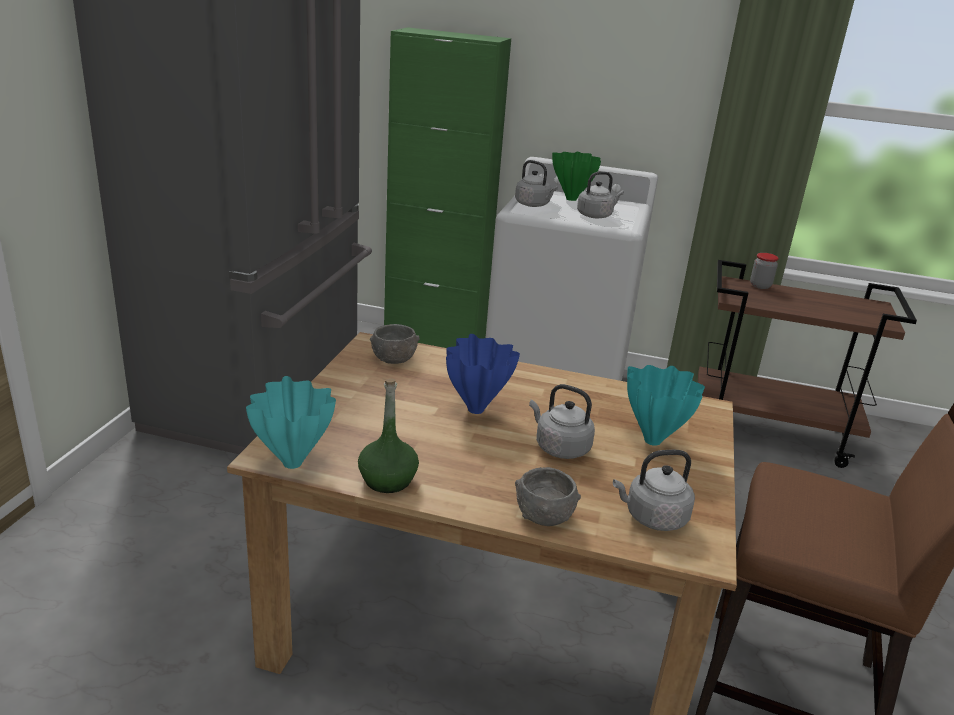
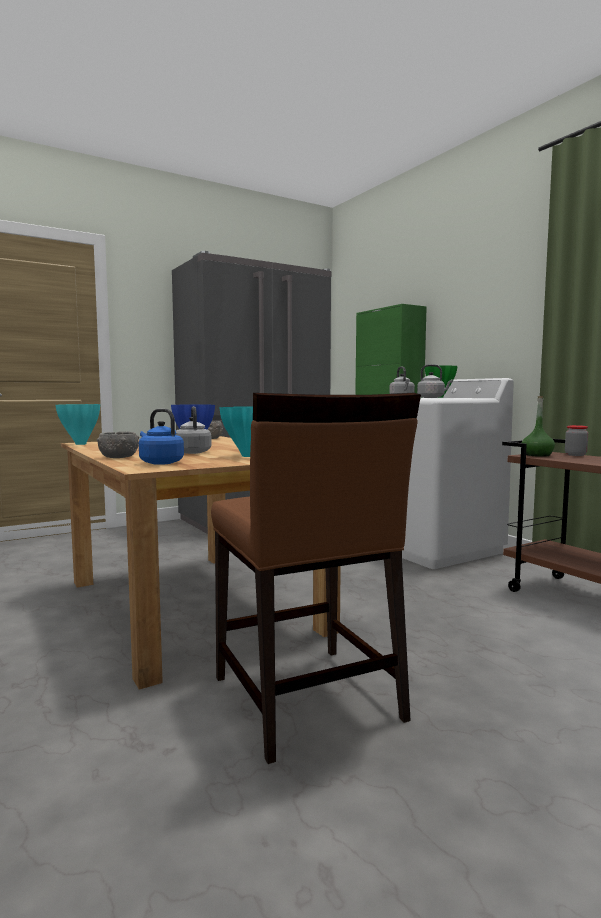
camera: 45 degrees right, 20 degrees down
(387, 480) = (95, 448): green bottle -> green bottle (537, 455)
(652, 517) = (160, 463): grey kettle -> blue kettle

